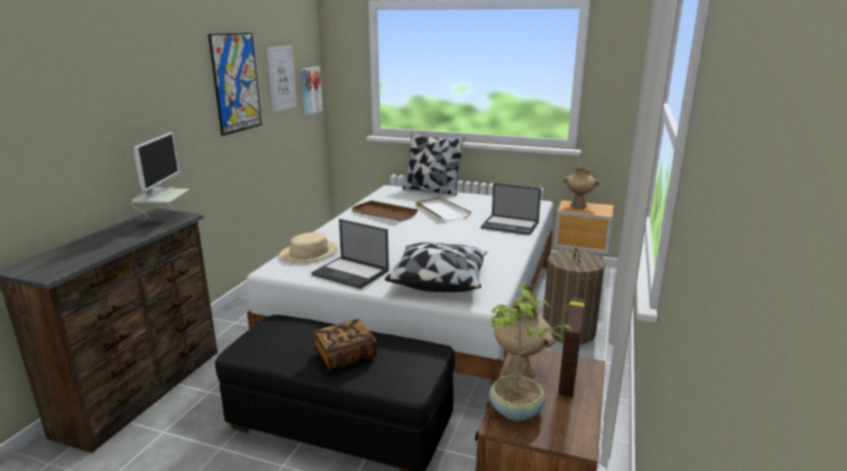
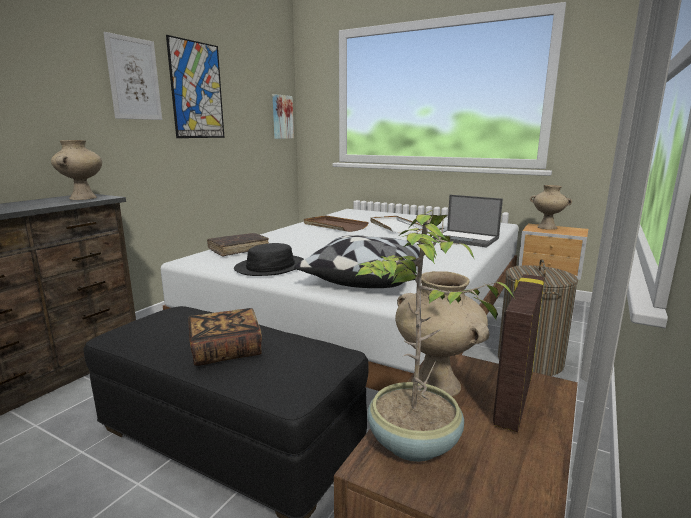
camera: 10 degrees right, 5 degrees down
(164, 219) = (83, 198): monitor -> beige vase
(281, 78) = (250, 98): picture -> picture (134, 79)
(309, 253) = (238, 249): beige hat -> brown book
(351, 273) = (271, 267): laptop -> black hat
(432, 190) = (391, 213): pillow -> none

